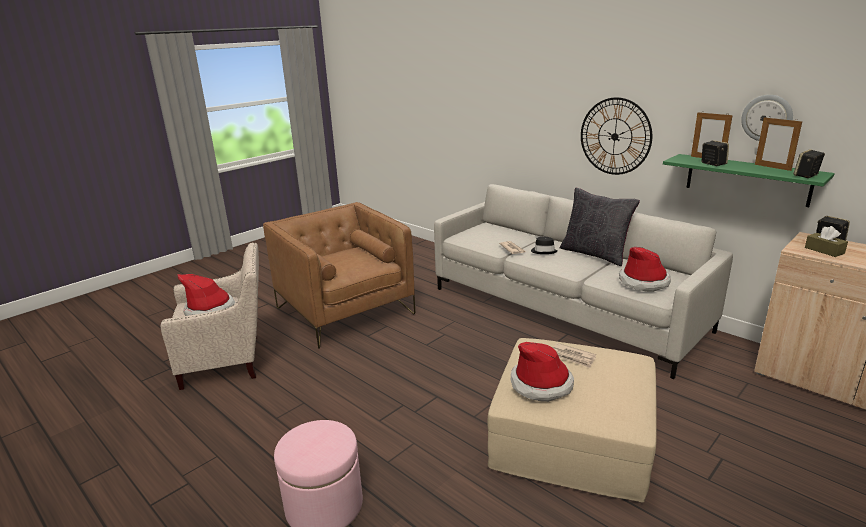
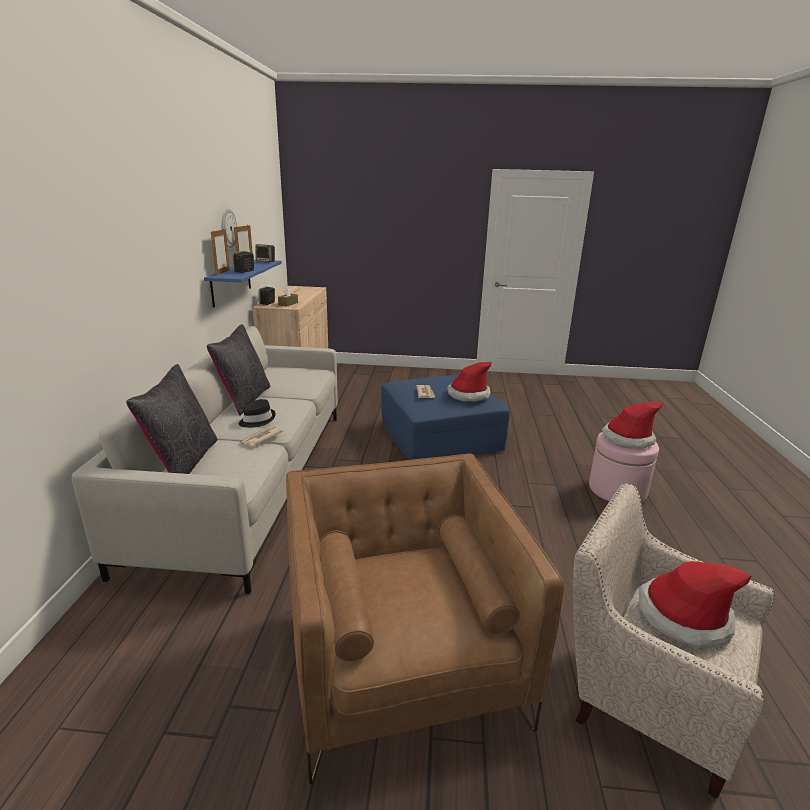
camera: 130 degrees left, 0 degrees up
(344, 311) = (401, 662): brown armchair -> brown armchair turned 150 degrees clockwise
(502, 229) = (183, 462): none -> black pillow
(573, 437) = (439, 436): beige ottoman -> blue ottoman
(615, 136) = (166, 279): wall clock -> none
(643, 282) = (300, 376): hat -> hat (627, 439)
(747, 179) = (231, 282): green shelf -> blue shelf

